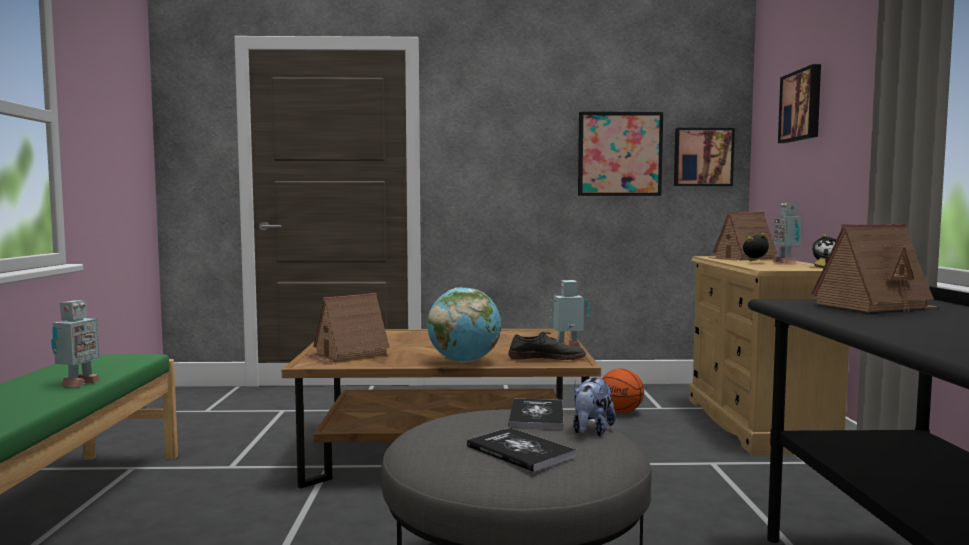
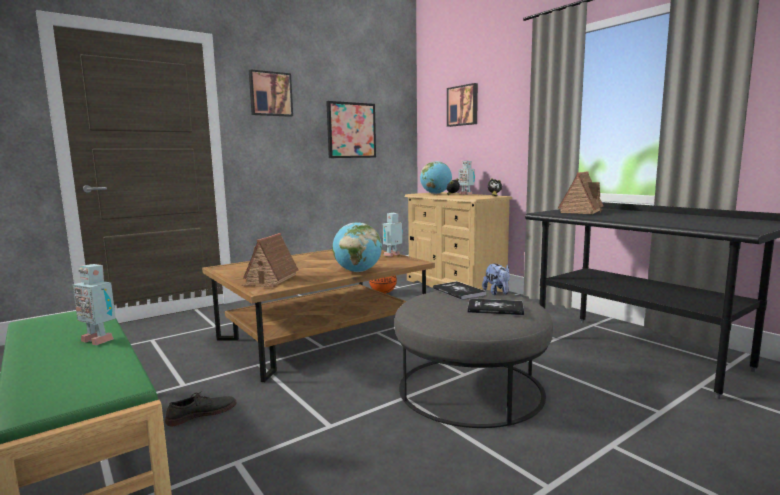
camera: 35 degrees left, 5 degrees up
(77, 384) = (99, 339): toy robot -> toy robot turned 135 degrees clockwise
(546, 357) = (395, 262): grey shoe -> grey shoe (202, 413)
(702, 157) = (394, 133): picture -> picture (270, 94)
(742, 258) = (436, 193): toy house -> globe

